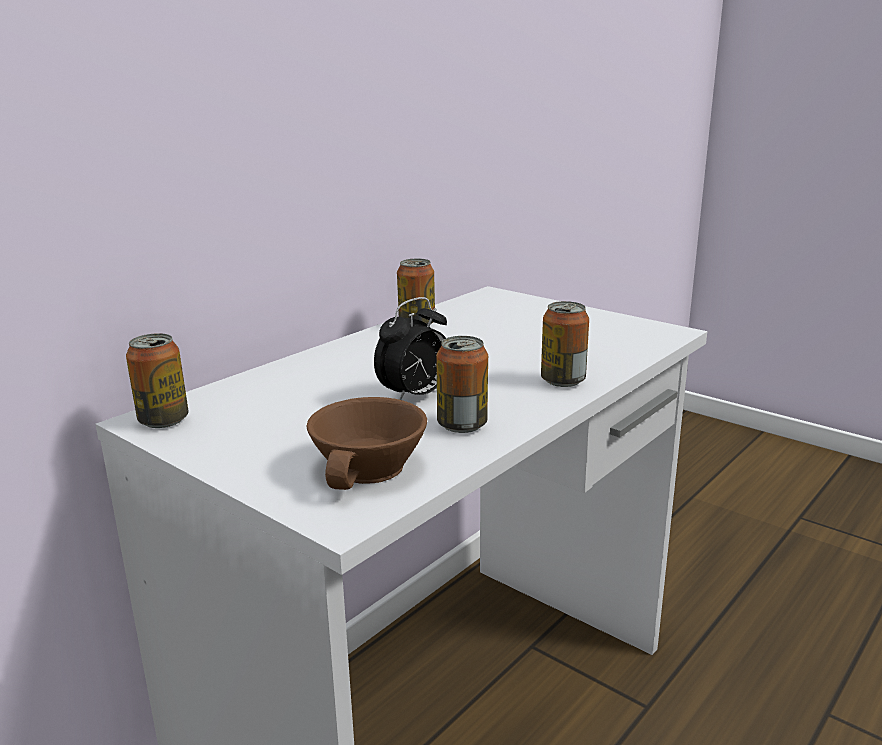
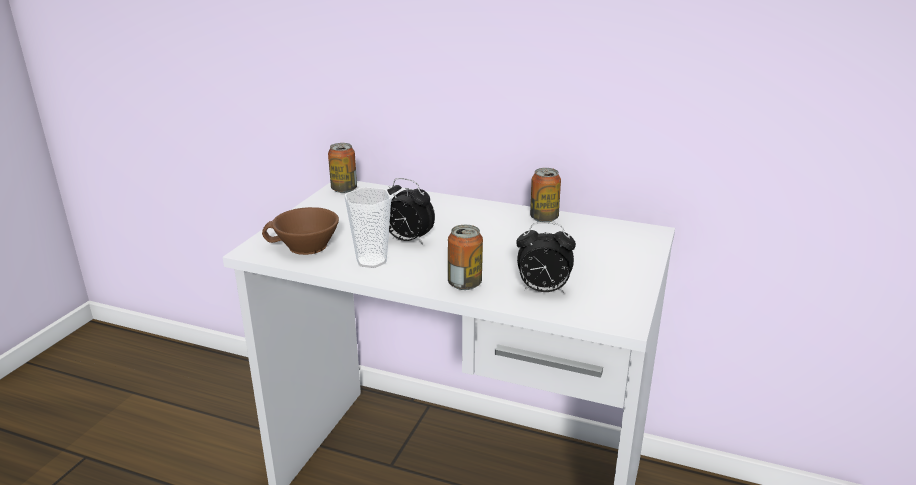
camera: 70 degrees right, 5 degrees up
(462, 425) = (371, 261): can -> cup
(597, 350) = (542, 290): none -> alarm clock

